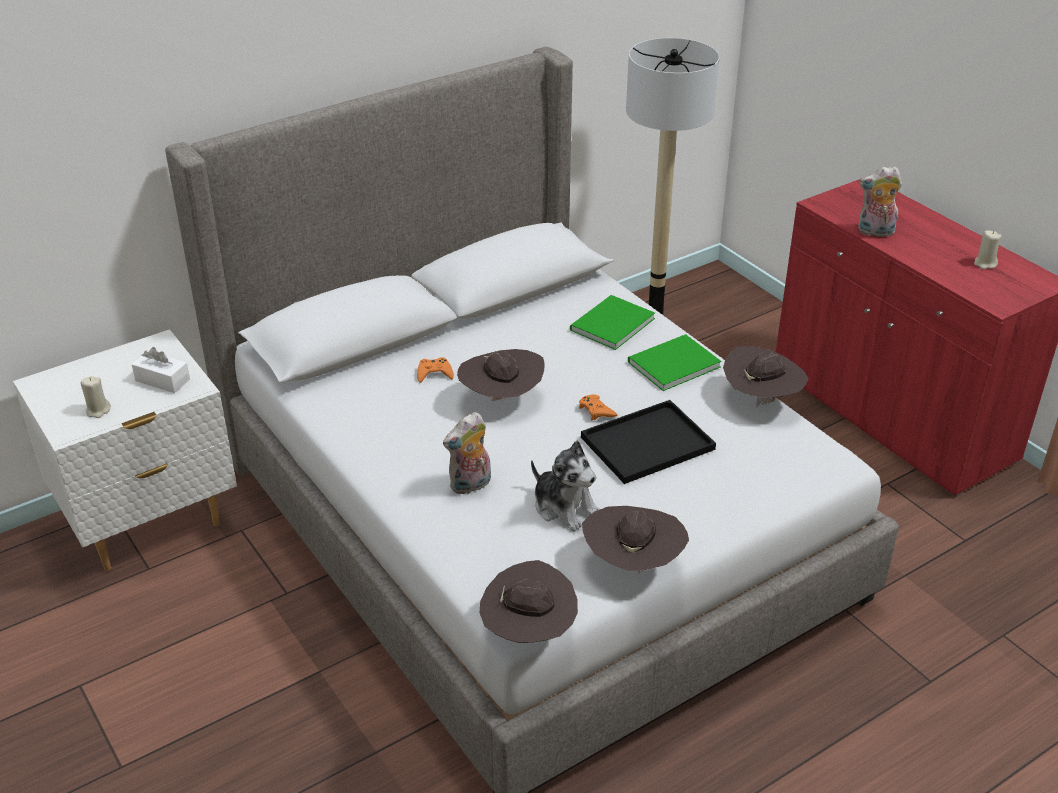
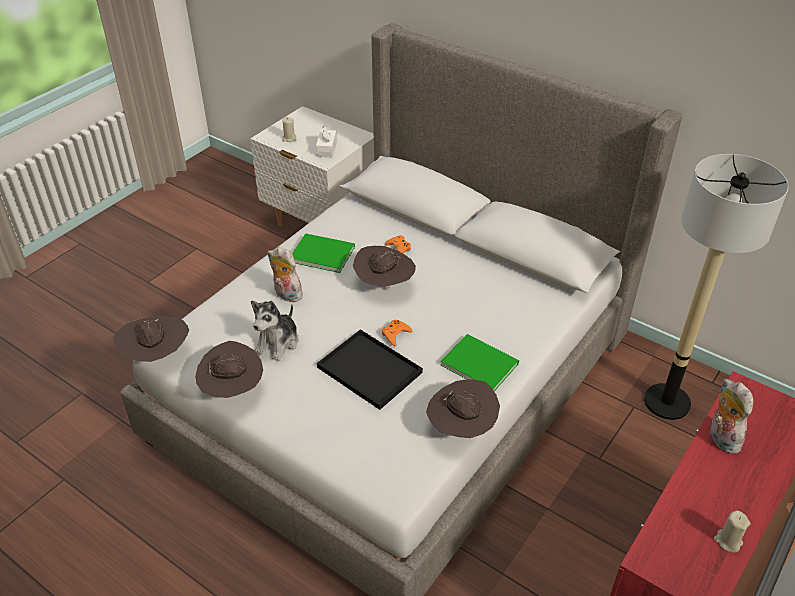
camera: 70 degrees right, 5 degrees up
(609, 324) = (512, 317): green book -> green book (321, 253)

